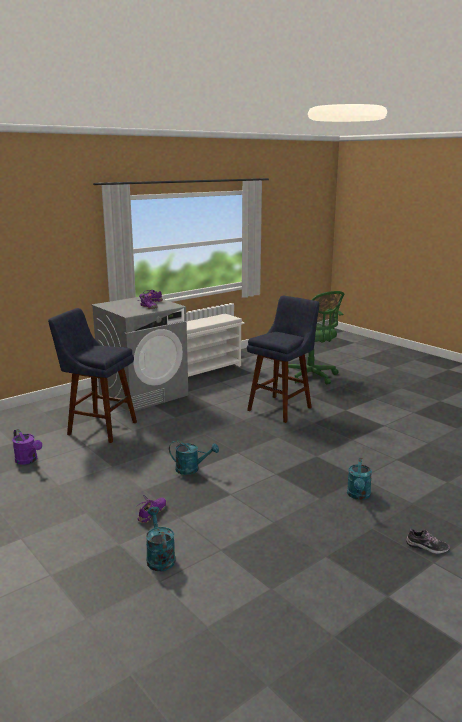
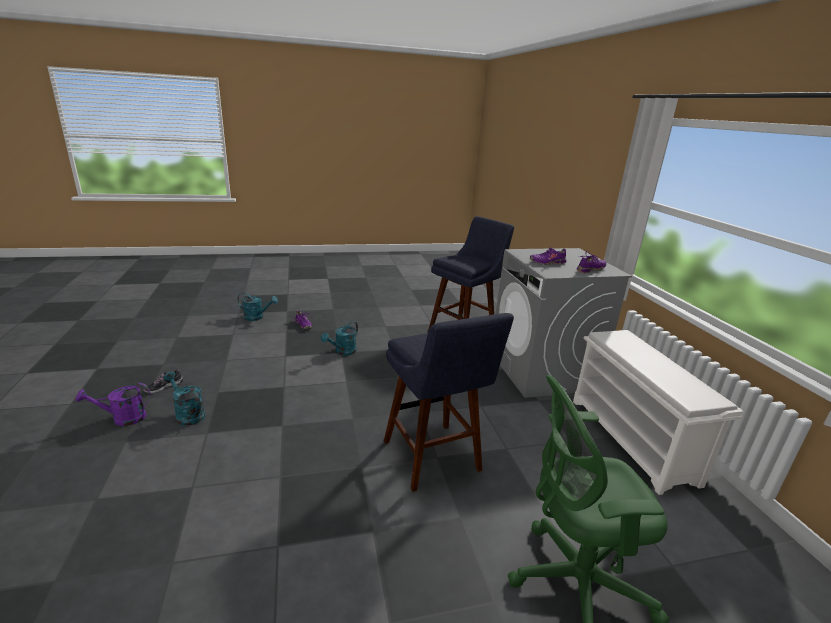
camera: 115 degrees right, 5 degrees up
(28, 460) = (425, 304): purple watering can -> purple watering can (123, 418)
(427, 547) = (83, 410): shoe -> shoe (164, 386)

